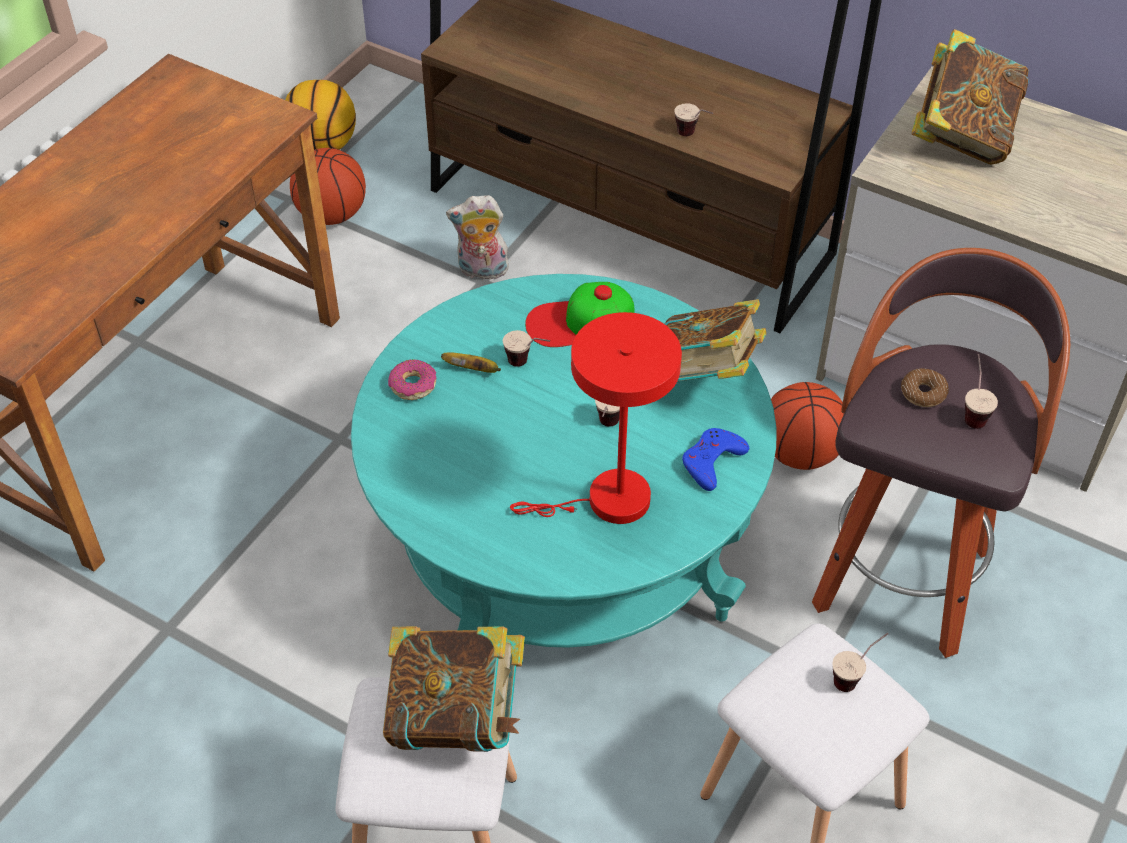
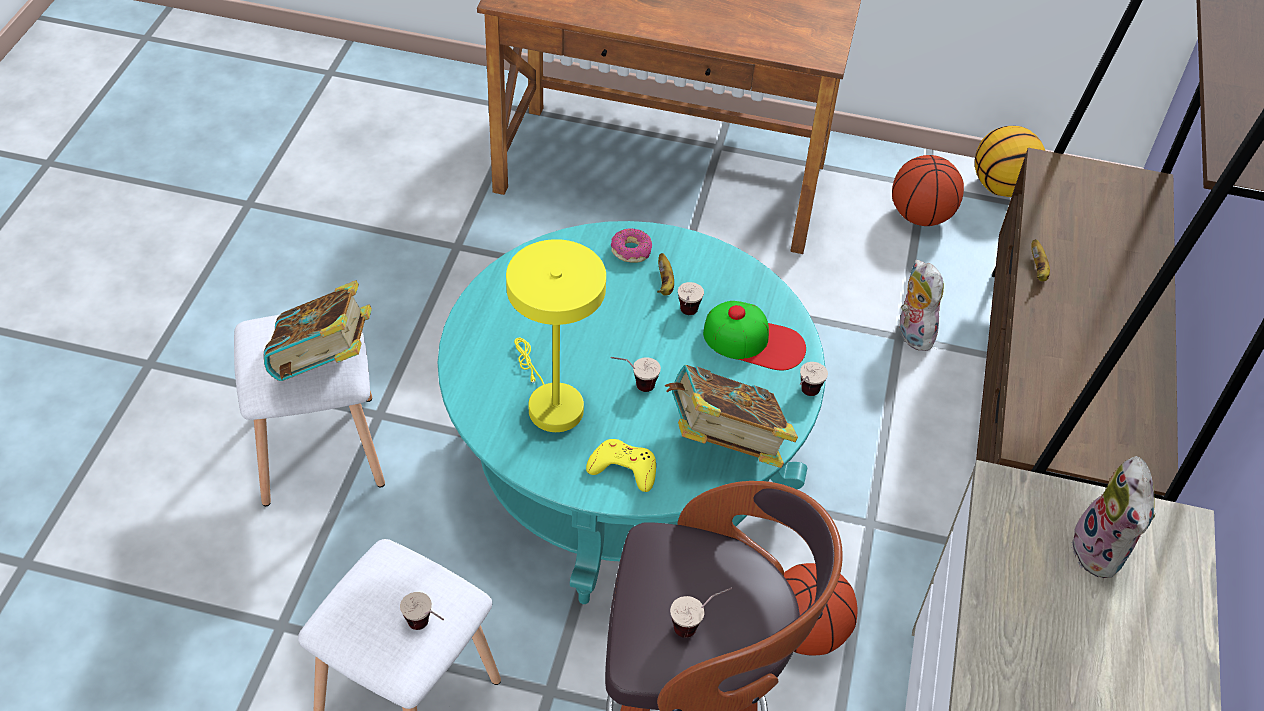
camera: 70 degrees right, 0 degrees up
(580, 322) = (754, 341): cap -> cap turned 135 degrees clockwise
(582, 98) = (1038, 269): none -> banana
(608, 502) = (550, 403): red table lamp -> yellow table lamp
(693, 136) = (1036, 363): cup -> cup (805, 397)
(712, 462) = (623, 468): blue game controller -> yellow game controller
(923, 393) = (706, 578): donut -> none
(962, 136) = (1103, 553): book -> plush toy

